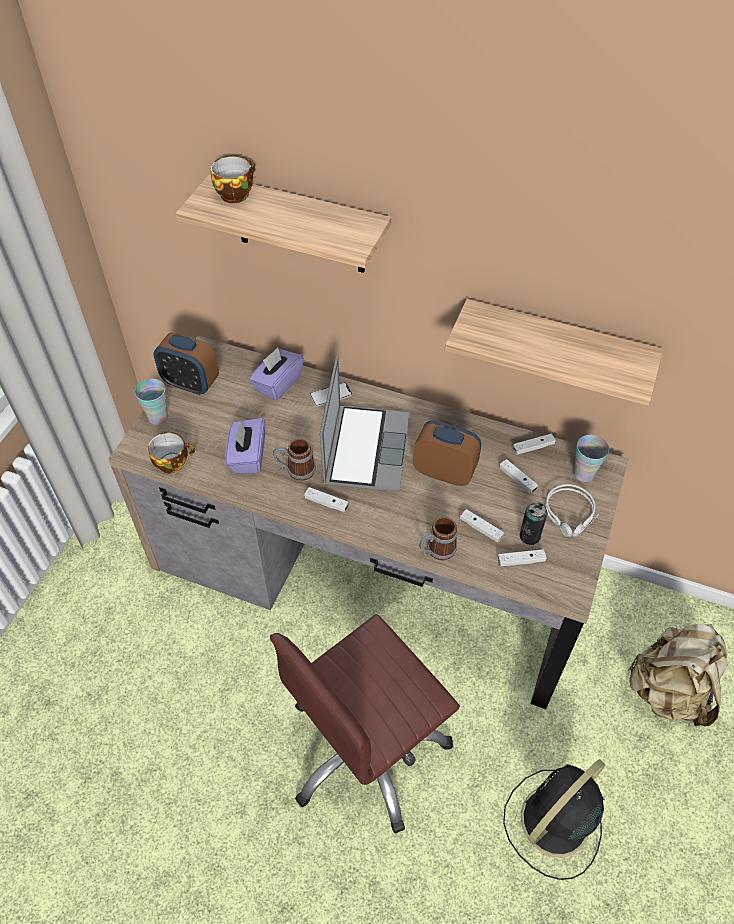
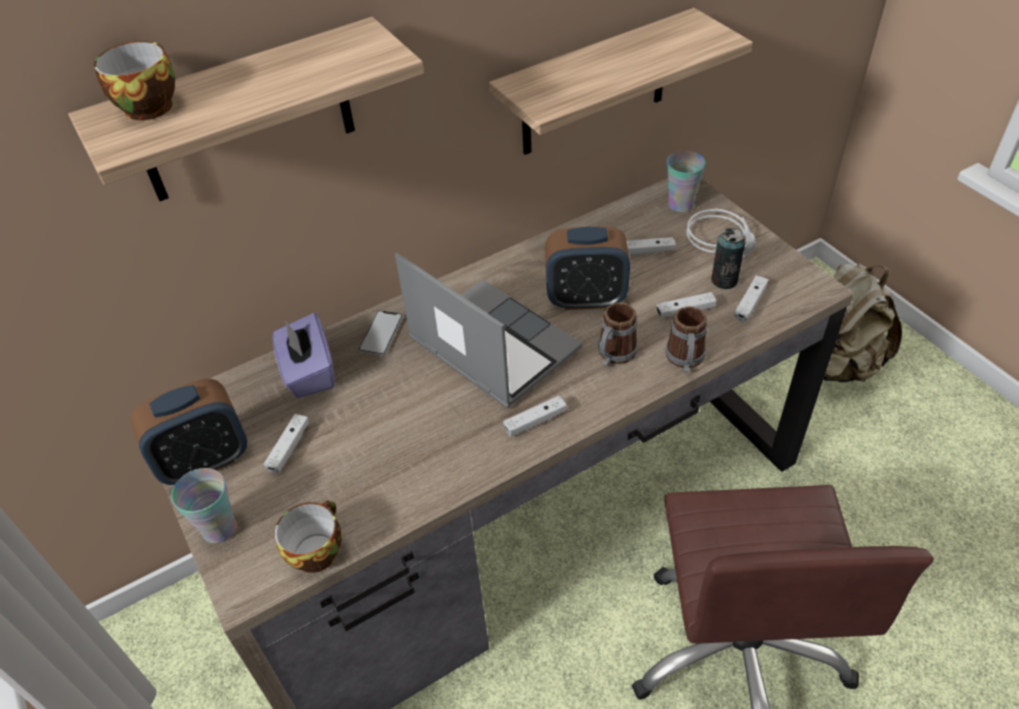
camera: 50 degrees left, 5 degrees down
(247, 457) = (390, 462): purple tissue box -> none
(295, 470) = (459, 425): mug -> mug (613, 356)
(444, 472) = (586, 298): alarm clock -> alarm clock turned 150 degrees counterclockwise
(533, 447) = (616, 220): white game controller -> white game controller (289, 448)
(552, 823) = (917, 535): black fan -> none

